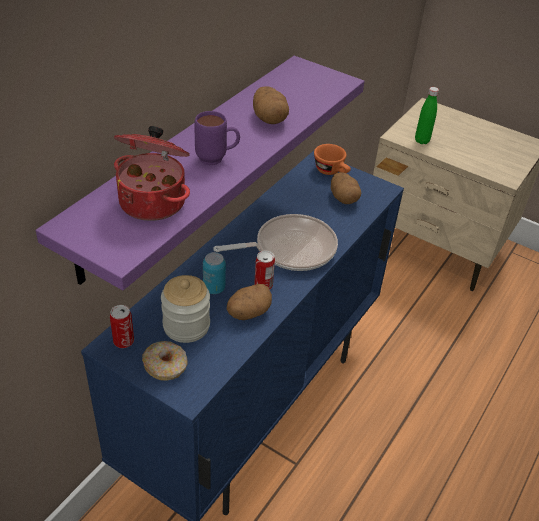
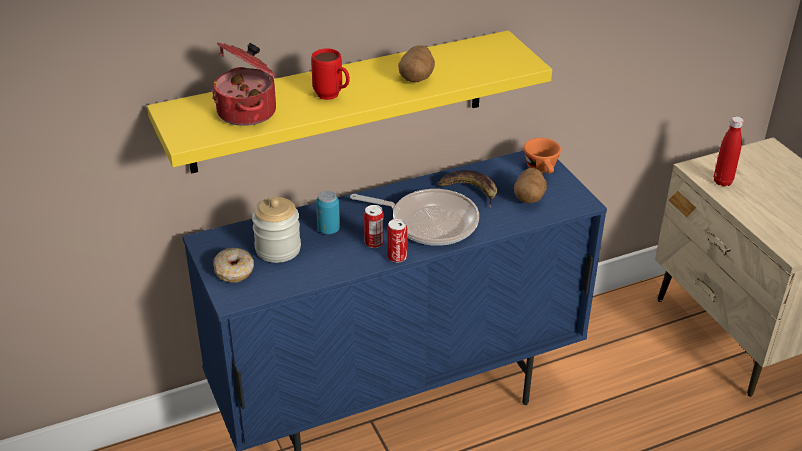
camera: 35 degrees right, 5 degrees down
(123, 341) = (219, 241): can -> can (397, 257)
(188, 163) = (339, 102): purple shelf -> yellow shelf
(217, 160) = (332, 96): purple mug -> red mug
(248, 313) = (339, 259): potato -> none
(296, 209) = (470, 191): none -> banana
(422, 141) = (722, 182): green bottle -> red bottle

